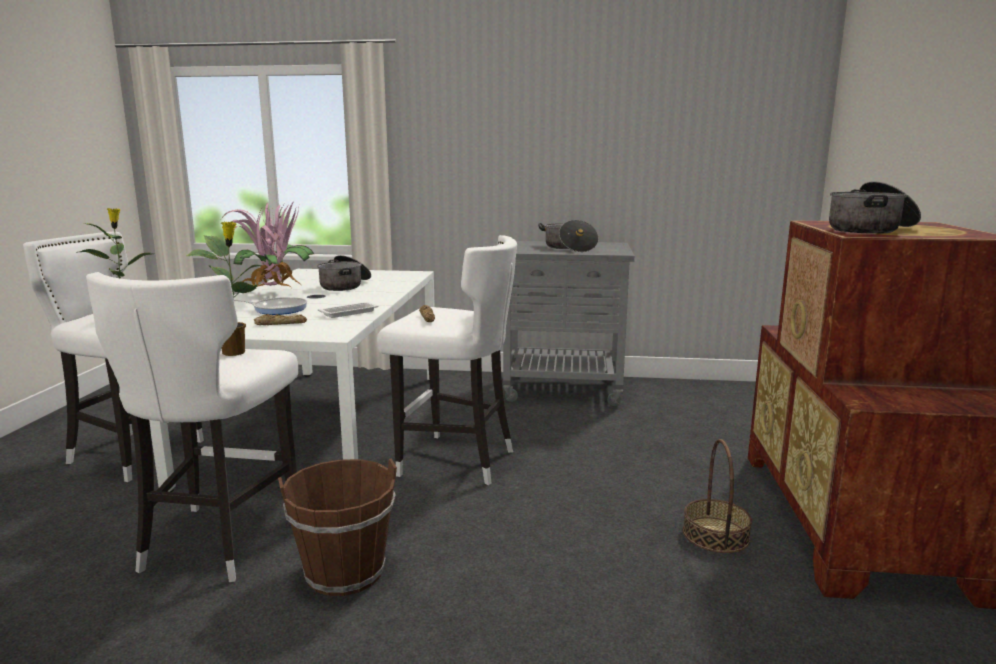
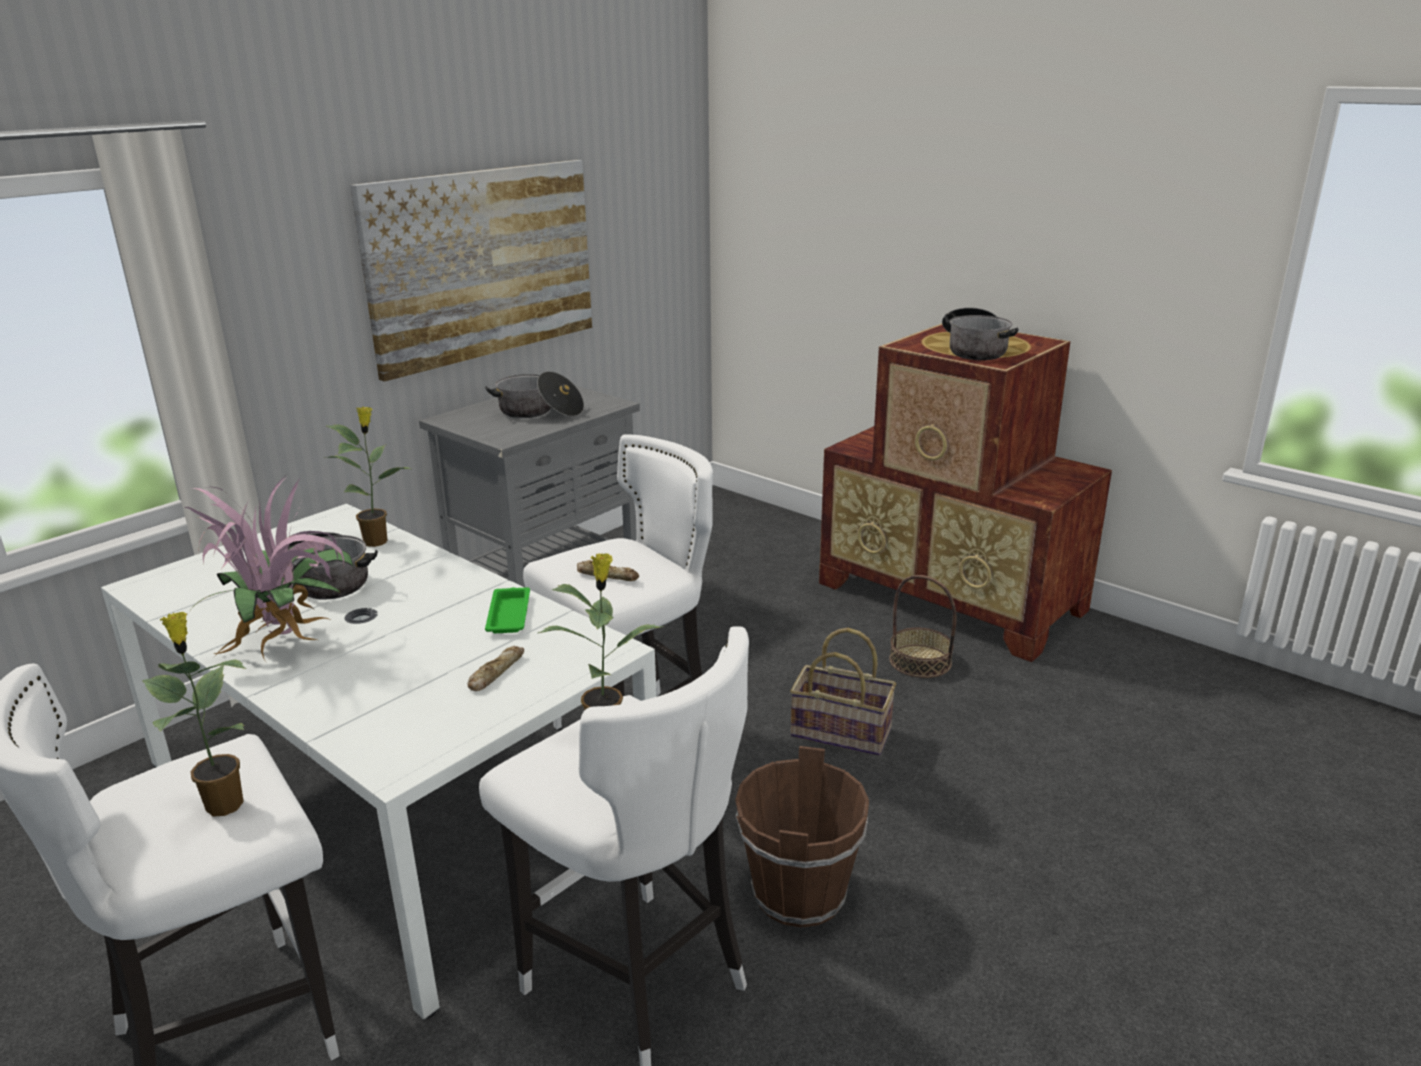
camera: 55 degrees left, 10 degrees up
(277, 309) = (401, 660): frying pan -> none
(350, 313) = (509, 614): white tray -> green tray
(399, 282) = (377, 541): none -> potted plant
(559, 530) = (842, 732): none -> basket
(579, 148) = (482, 264): none -> picture

